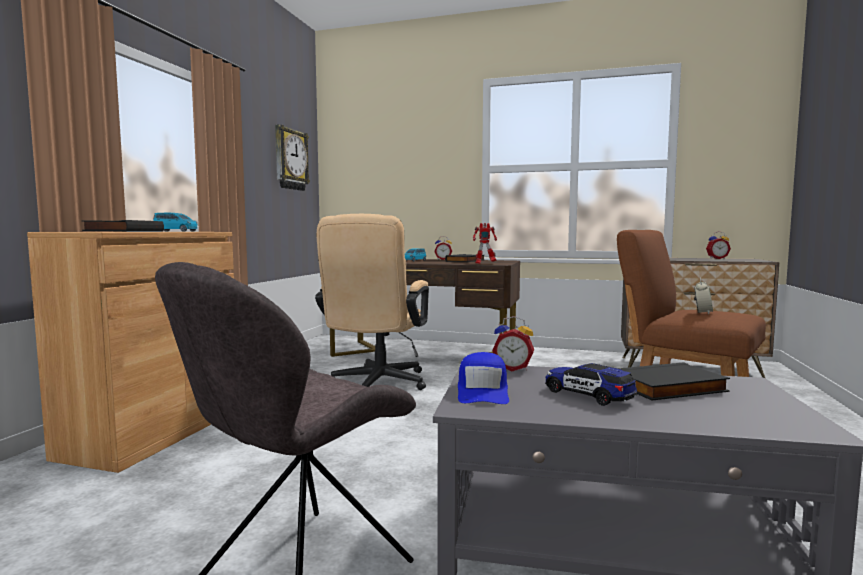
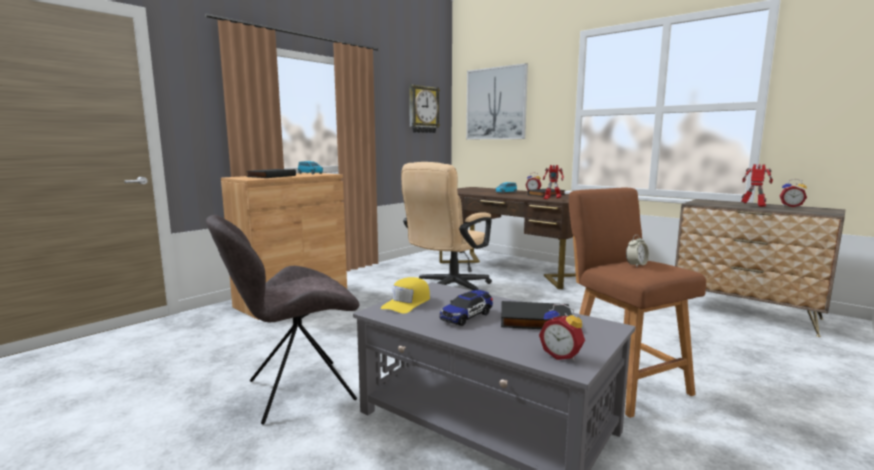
camera: 25 degrees right, 5 degrees up
(381, 157) = (496, 103): none -> picture
(483, 391) = (407, 303): blue cap -> yellow cap
(513, 368) = (456, 291): alarm clock -> alarm clock (562, 355)
(588, 395) = (466, 317): toy car -> toy car turned 120 degrees counterclockwise
(691, 259) = (753, 206): none -> toy robot

